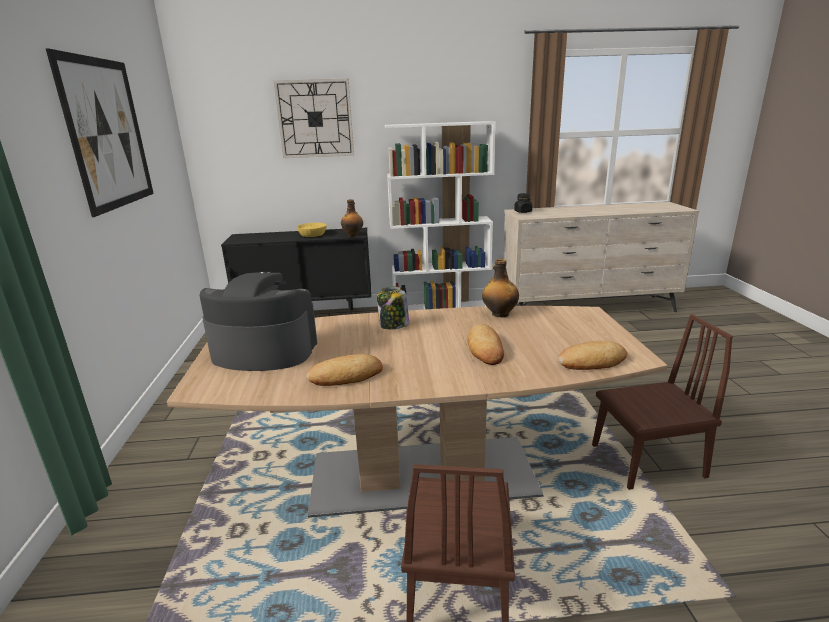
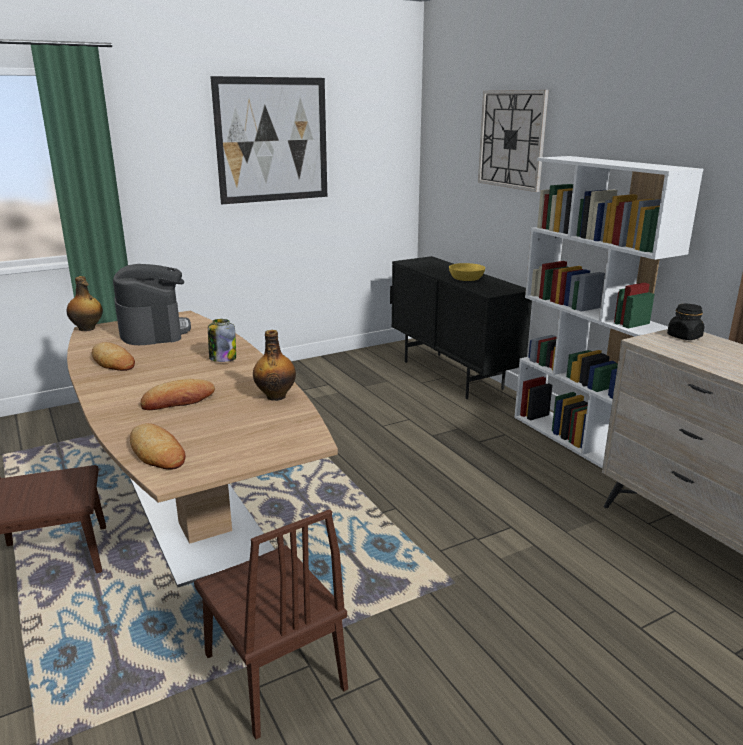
camera: 65 degrees right, 0 degrees up
(353, 235) = (486, 291): bottle -> bottle (87, 329)

